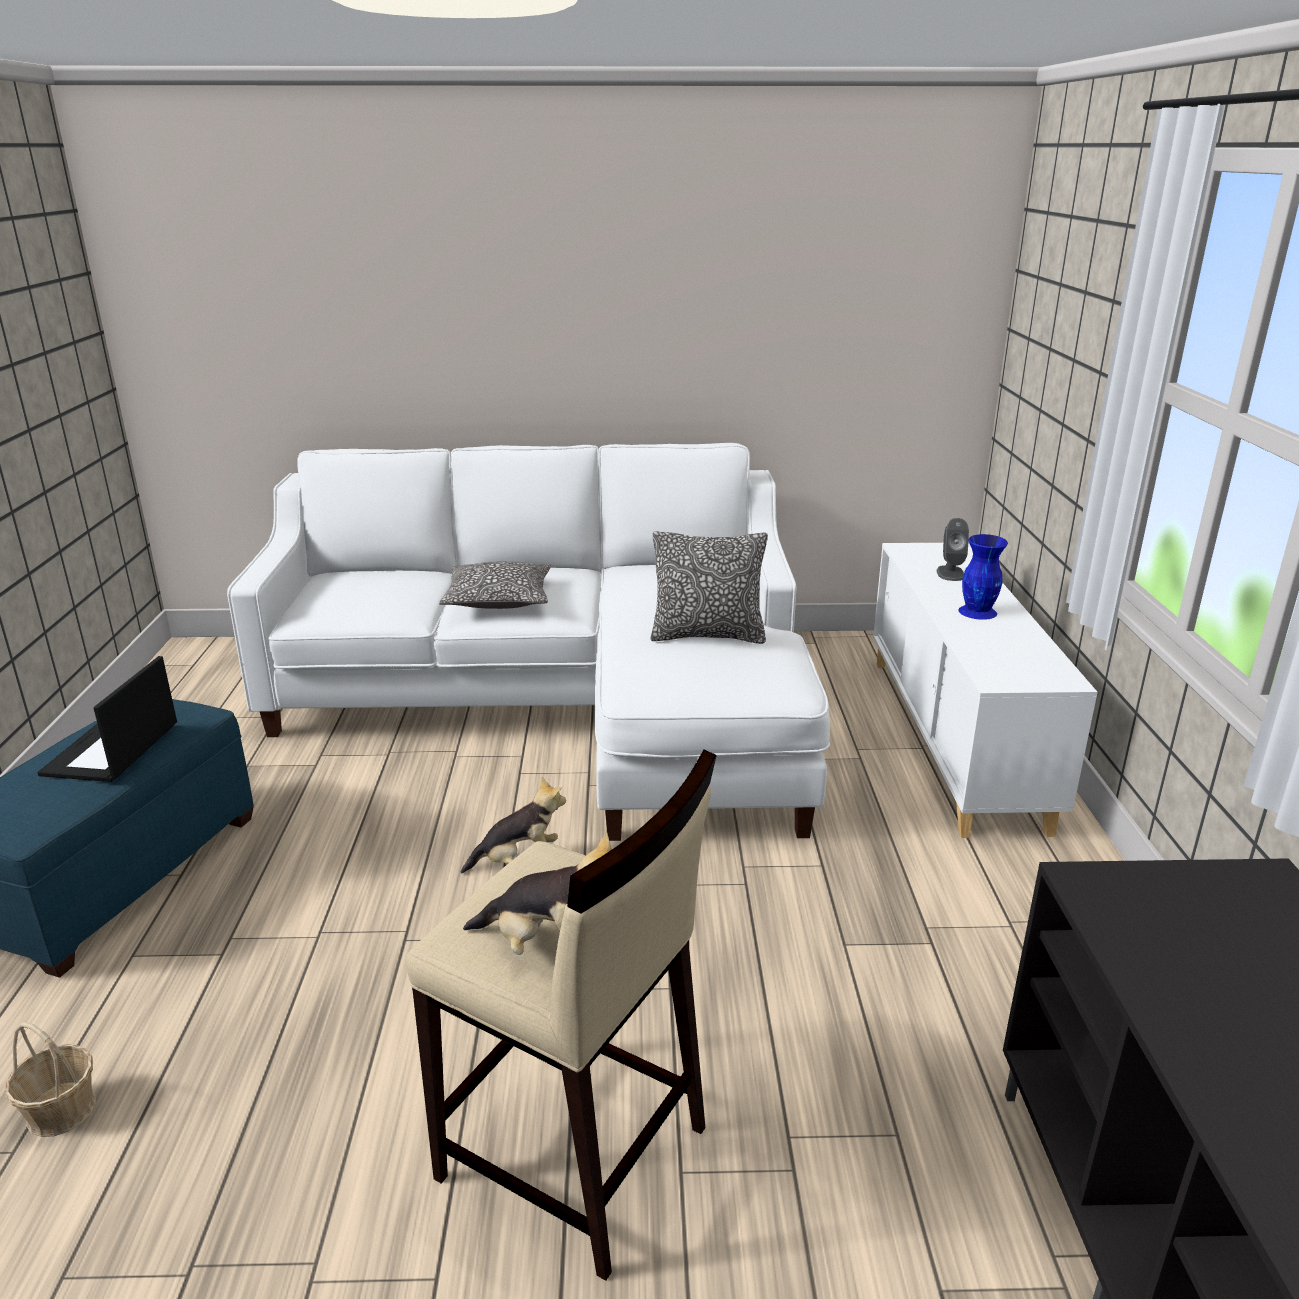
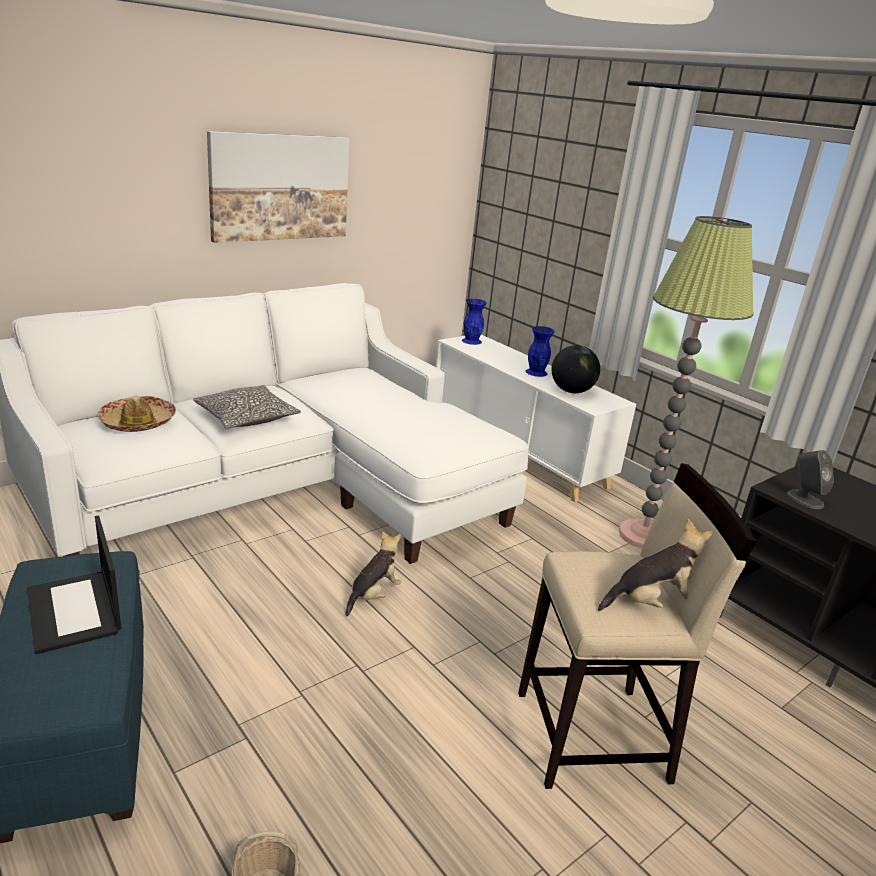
camera: 40 degrees left, 0 degrees up
(383, 583) = (138, 422): none -> hat
(649, 306) = (280, 187): none -> picture
(707, 635) = (421, 414): pillow -> none
(936, 551) = (472, 341): none -> blue vase
(950, 573) = (495, 353): grey speaker -> grey speaker (804, 499)
(997, 649) = (571, 391): none -> globe
(1024, 925) = (643, 535): none -> floor lamp

